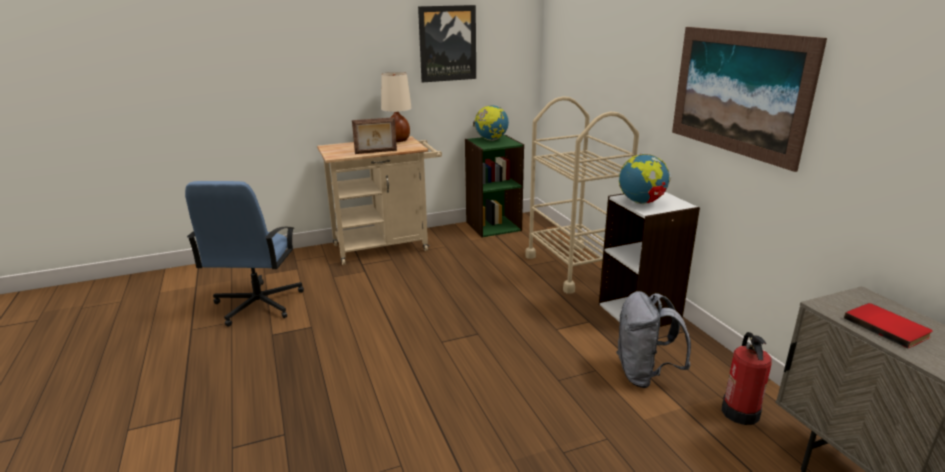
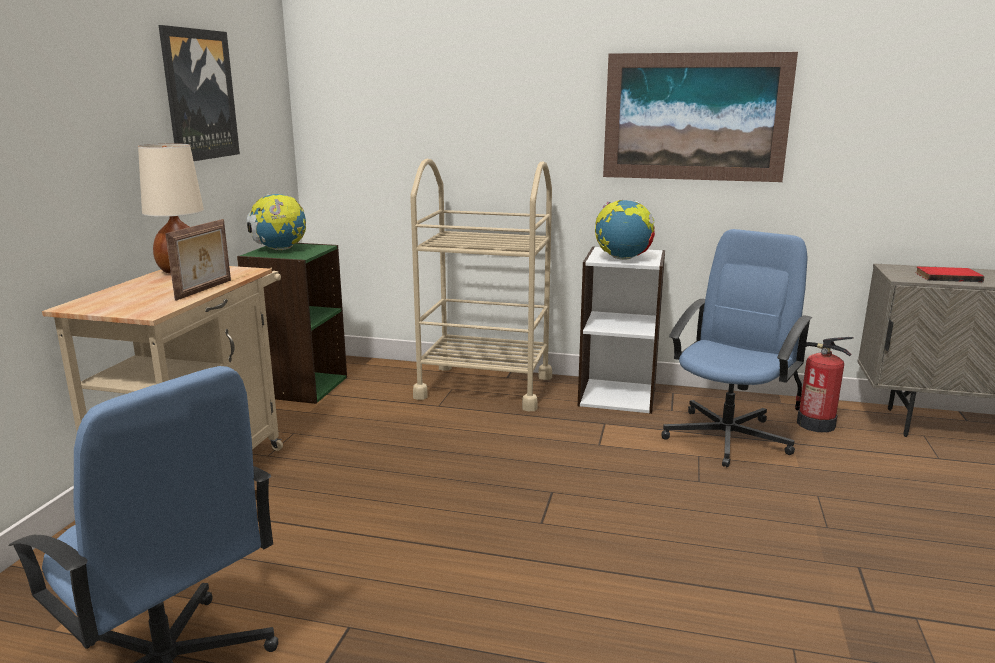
camera: 55 degrees left, 5 degrees down
(644, 374) = (727, 437): grey backpack -> blue office chair

